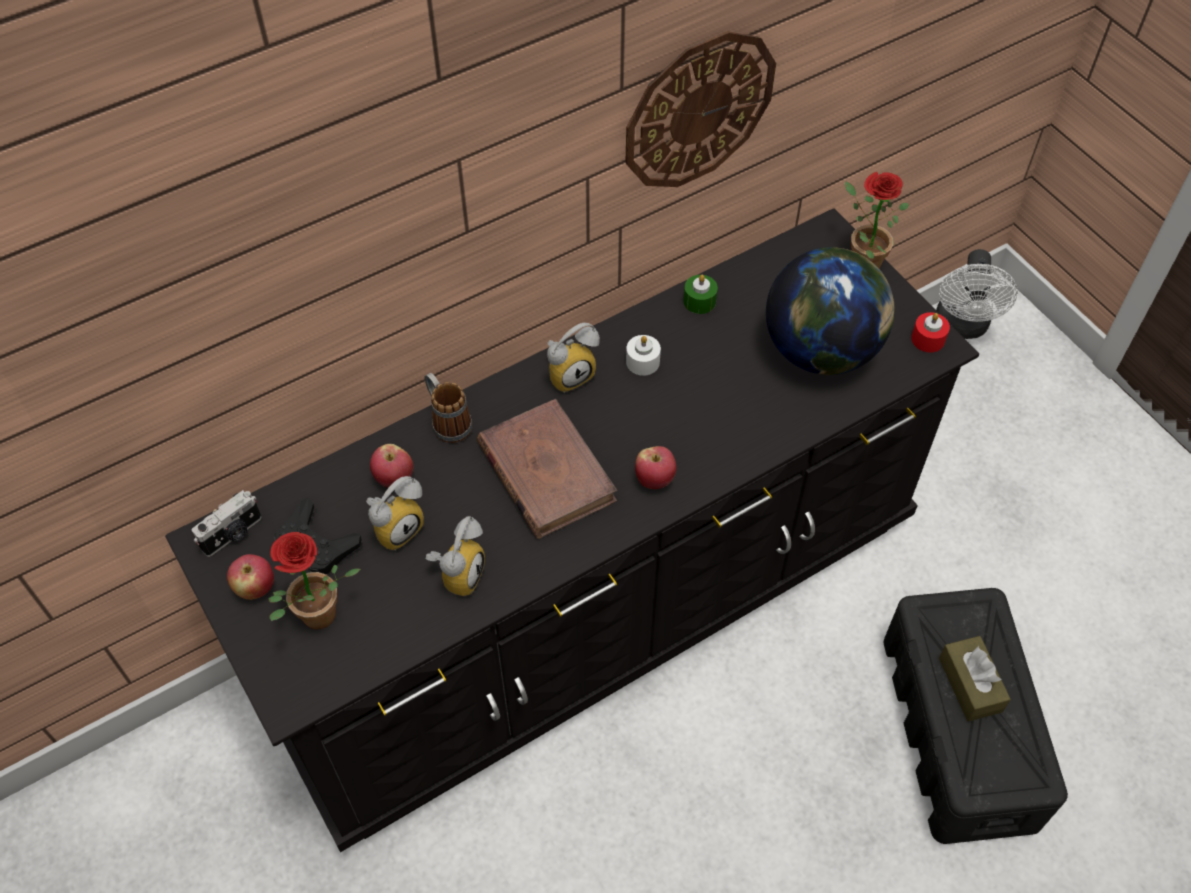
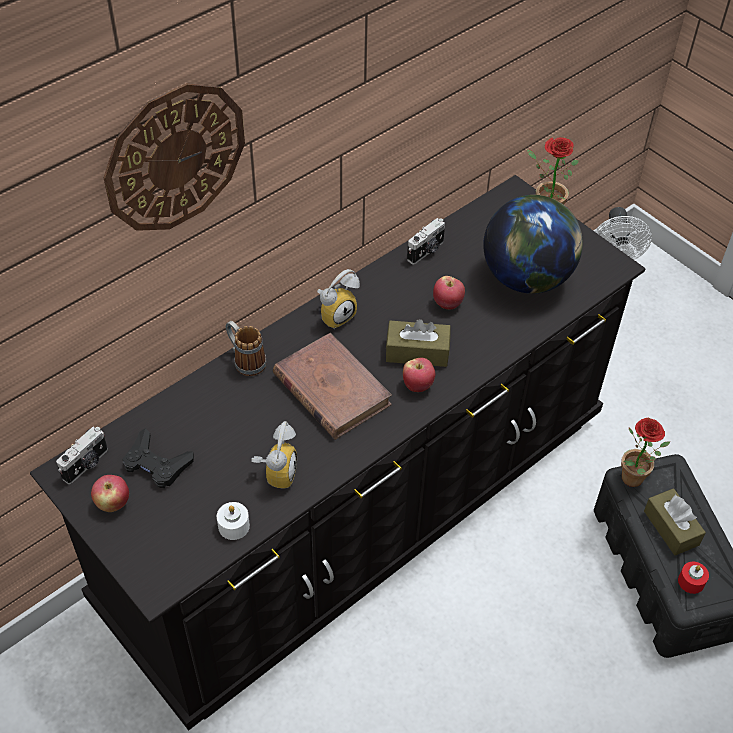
camera: 10 degrees left, 5 degrees down
(318, 621) = (169, 523): potted plant -> potted plant (633, 482)
(394, 478) = (211, 407): apple -> apple (448, 304)
(397, 526) = (220, 443): alarm clock -> none
(642, 362) = (391, 300): white candle -> white candle (234, 526)
(662, 435) = (417, 352): none -> brown tissue box
(698, 110) = (419, 97): wall clock -> wall clock (175, 157)
(699, 301) = (426, 251): green candle -> camera
(928, 339) = (605, 261): red candle -> red candle (691, 581)

